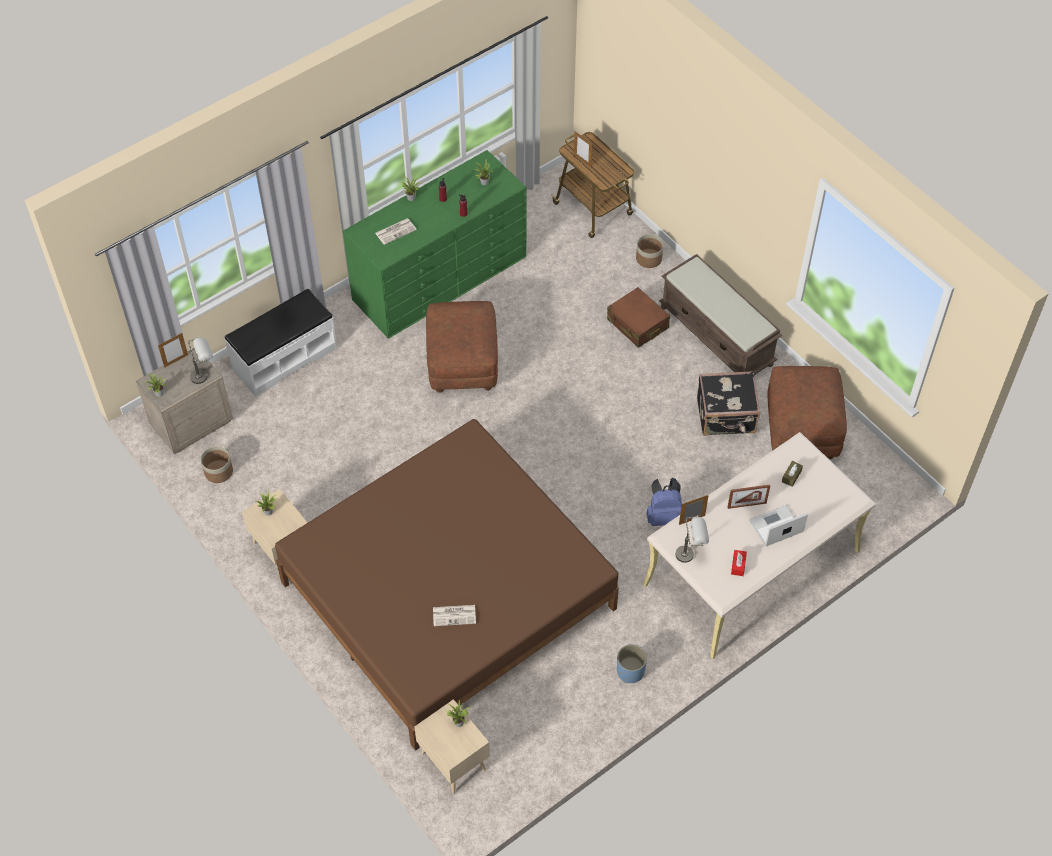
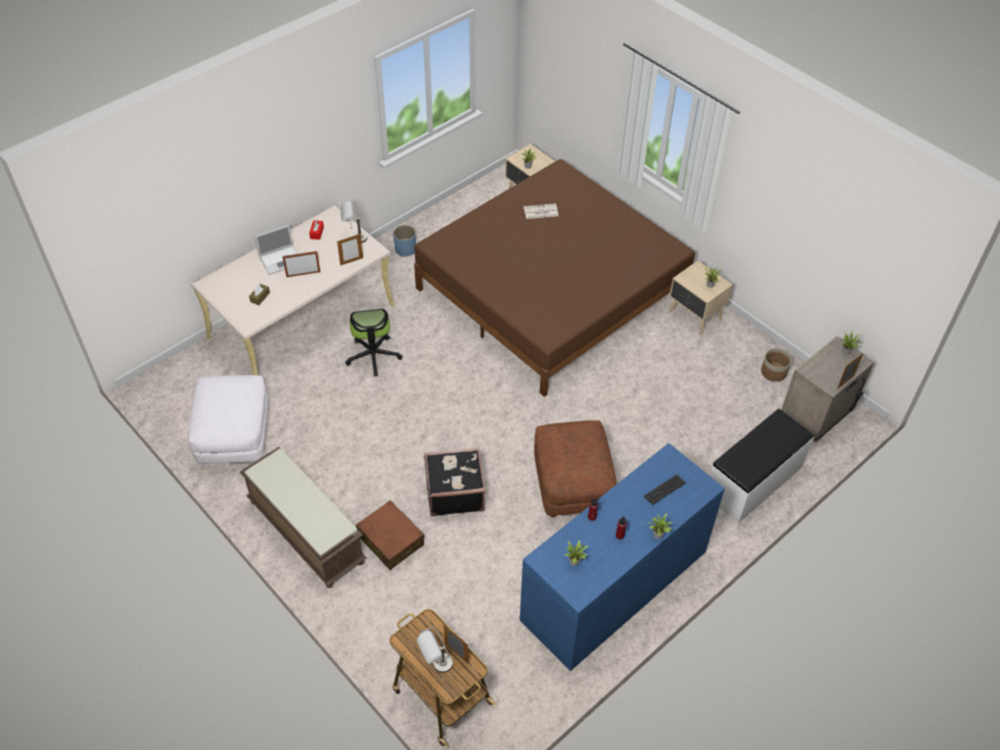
camera: 175 degrees right, 5 degrees down
(204, 375) = (812, 370): grey table lamp -> grey table lamp (436, 666)
(396, 231) = (664, 490): newspaper -> keyboard
(440, 278) = (614, 585): green dresser -> blue dresser
(648, 258) = (375, 626): planter -> none
(664, 516) = (373, 356): blue backpack -> office chair
(726, 416) = (307, 446): black suitcase -> black suitcase (454, 492)
(802, 429) = (235, 437): brown ottoman -> white ottoman

